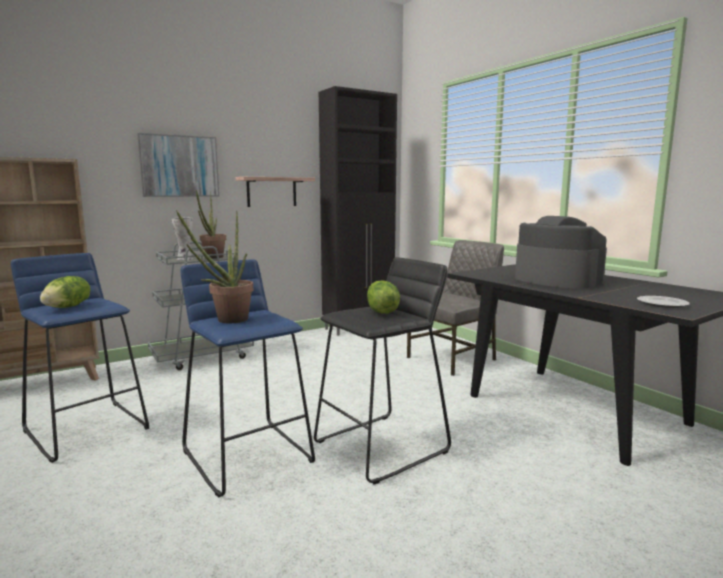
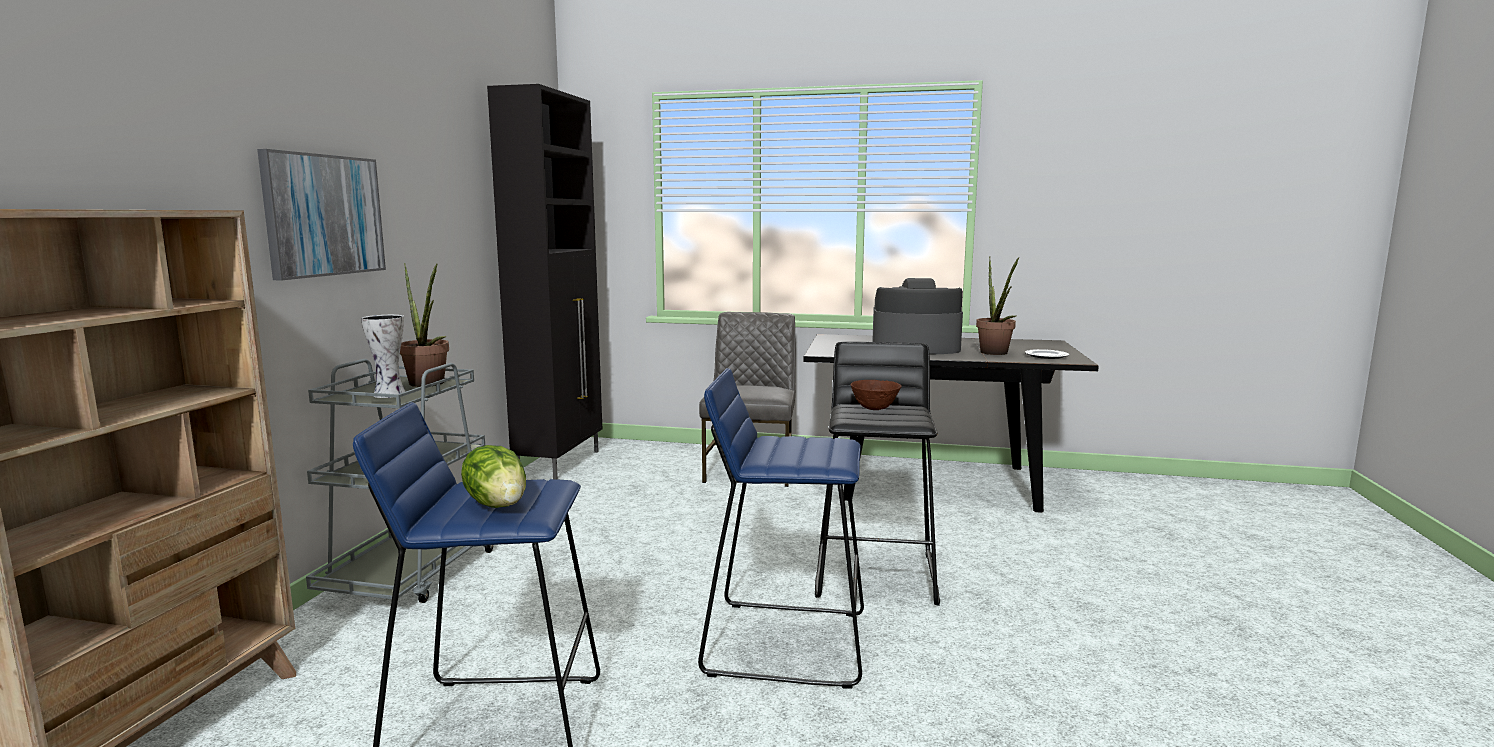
camera: 45 degrees left, 0 degrees up
(227, 321) = (789, 455): potted plant -> potted plant (996, 353)
(271, 192) = (441, 256): shelf -> none
(381, 311) = (875, 409): lettuce -> brown bowl

